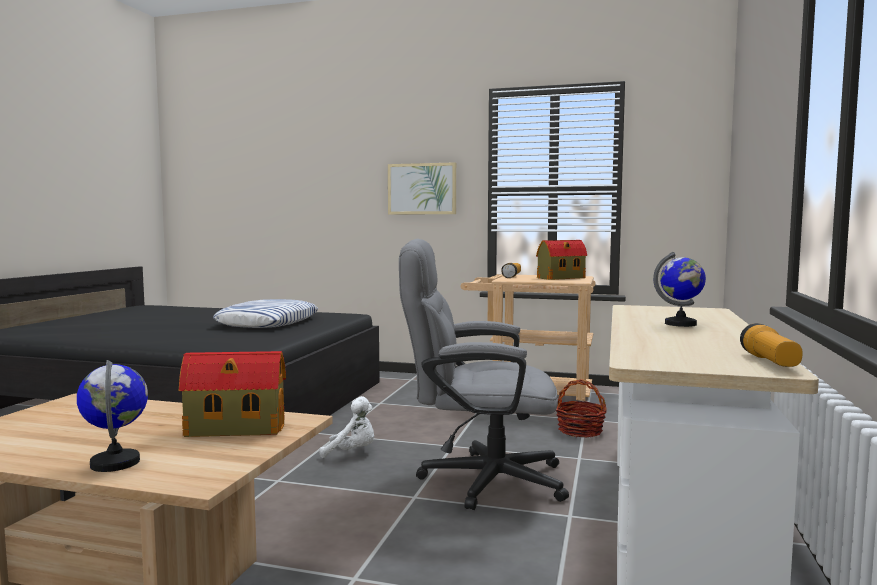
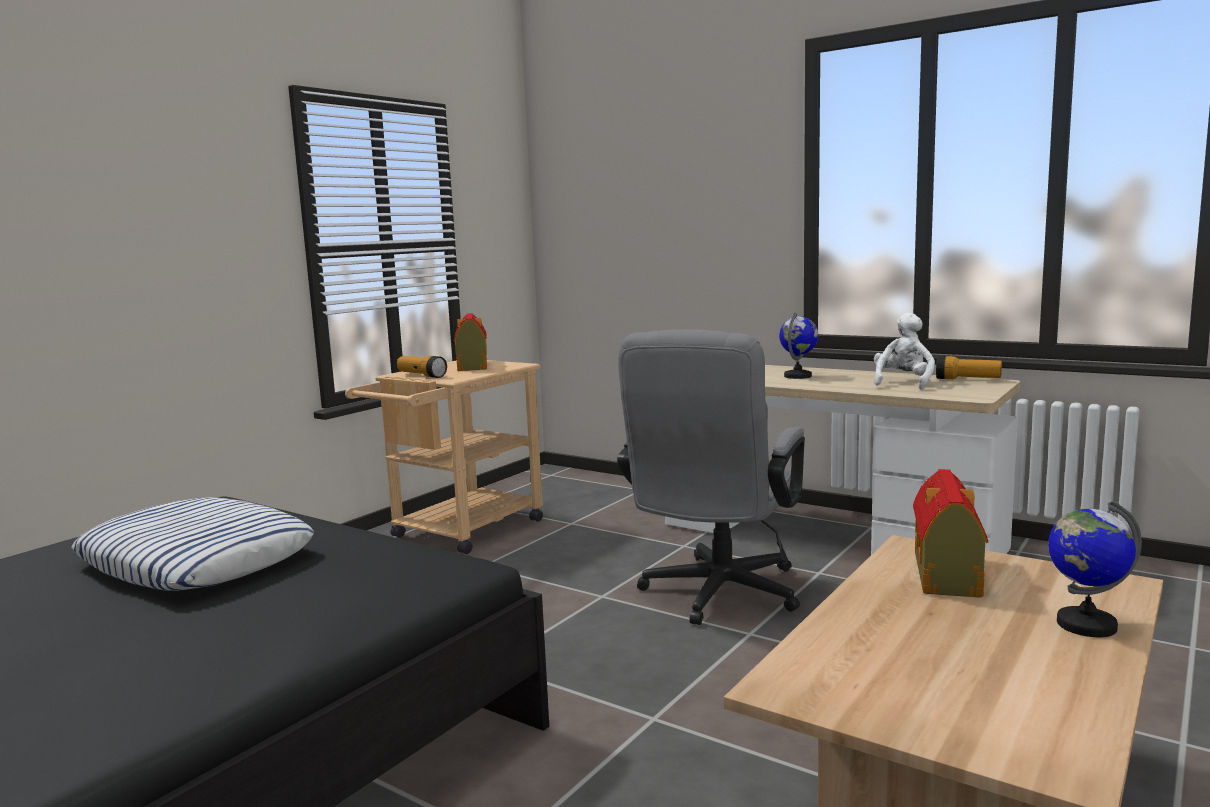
camera: 70 degrees left, 5 degrees up
(352, 452) = (579, 658): white plush toy -> white plush toy (903, 383)
(422, 189) = (203, 251): picture -> none
(580, 431) = (605, 531): basket -> none

